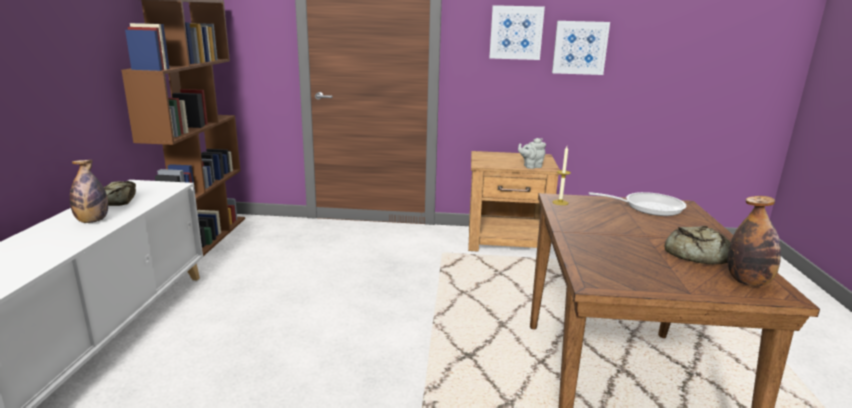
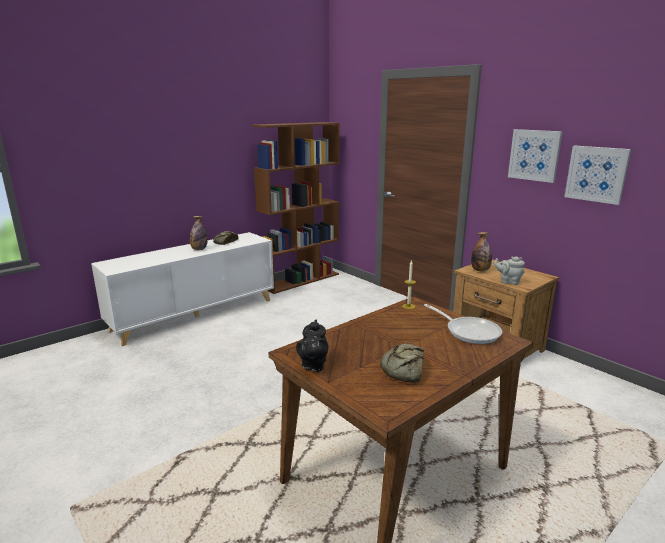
camera: 45 degrees right, 0 degrees up
(642, 285) = (313, 365): none -> black teapot
(748, 281) = (387, 397): bottle -> bottle (480, 270)

